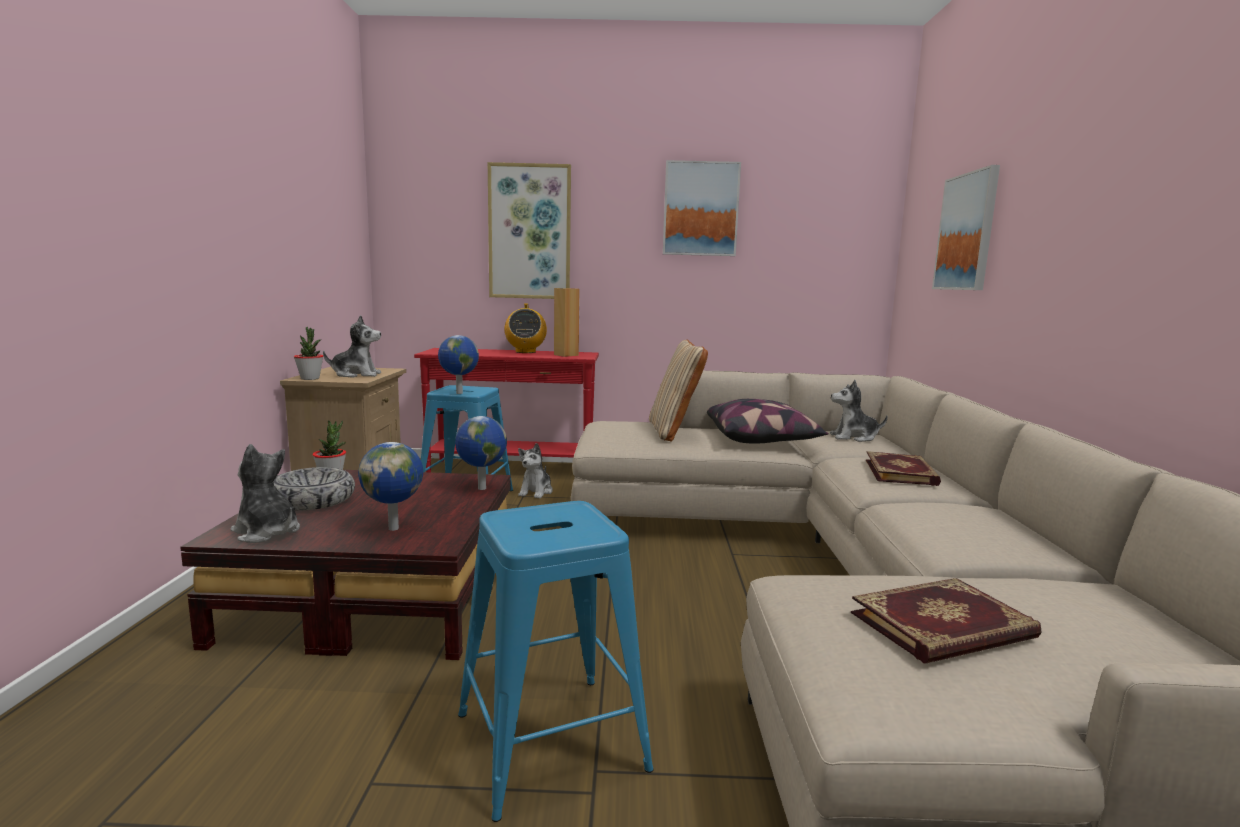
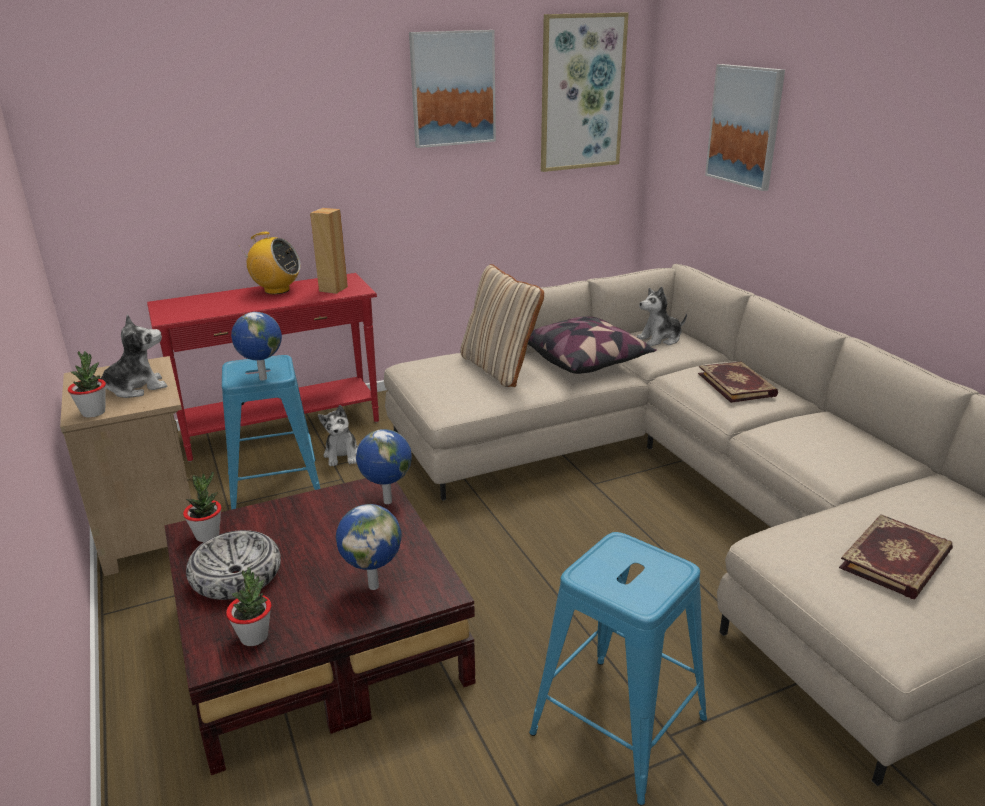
camera: 25 degrees left, 15 degrees up
(267, 532) = (254, 637): plush toy -> potted plant
(525, 352) = (276, 290): radio -> radio turned 45 degrees counterclockwise
(529, 232) = (251, 136): picture -> picture (581, 93)

